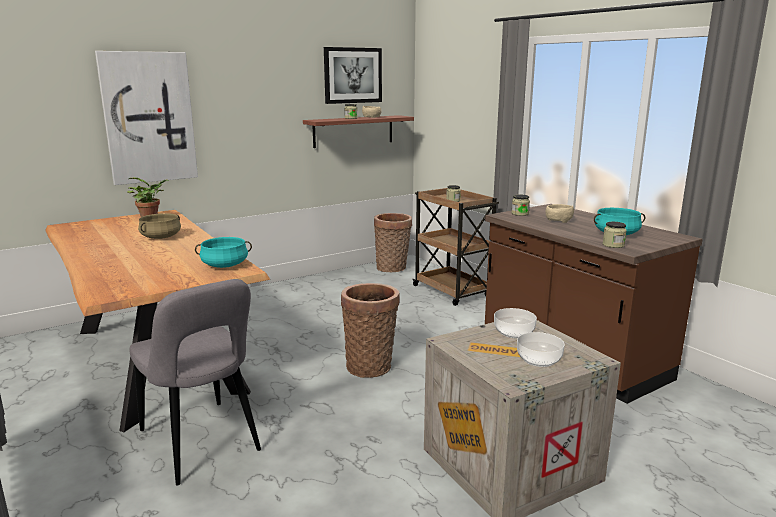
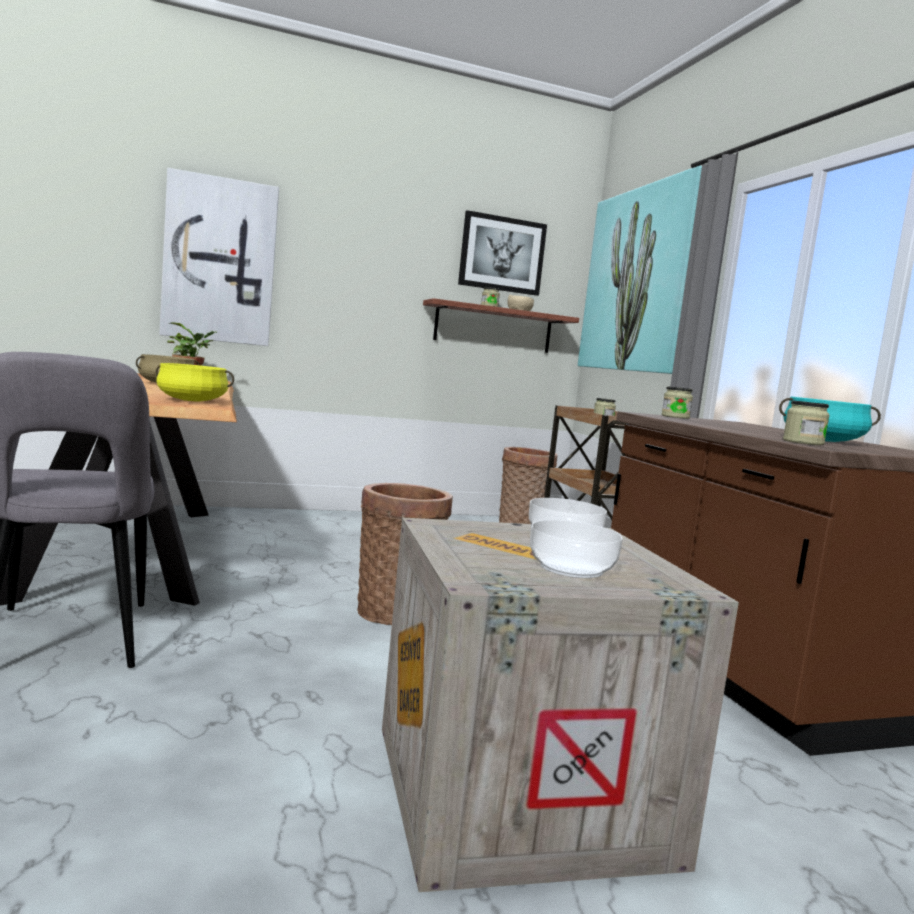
camera: 15 degrees right, 10 degrees down
(225, 265) = (192, 401): turquoise cooking pot -> yellow cooking pot
(457, 91) = (639, 280): none -> picture
(558, 220) = (731, 425): beige bowl -> none

